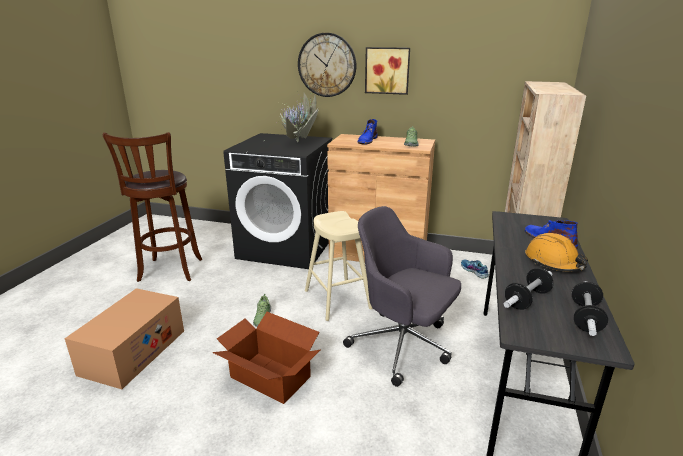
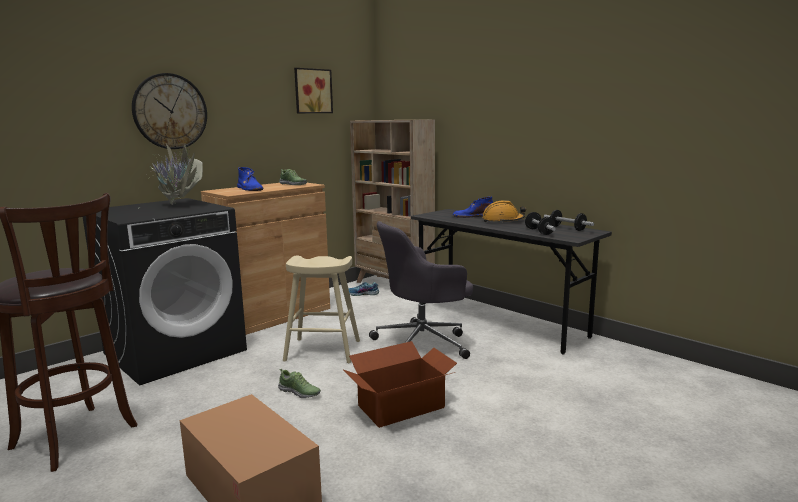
camera: 60 degrees left, 10 degrees down
(387, 70) = (238, 115): picture -> picture (312, 91)

